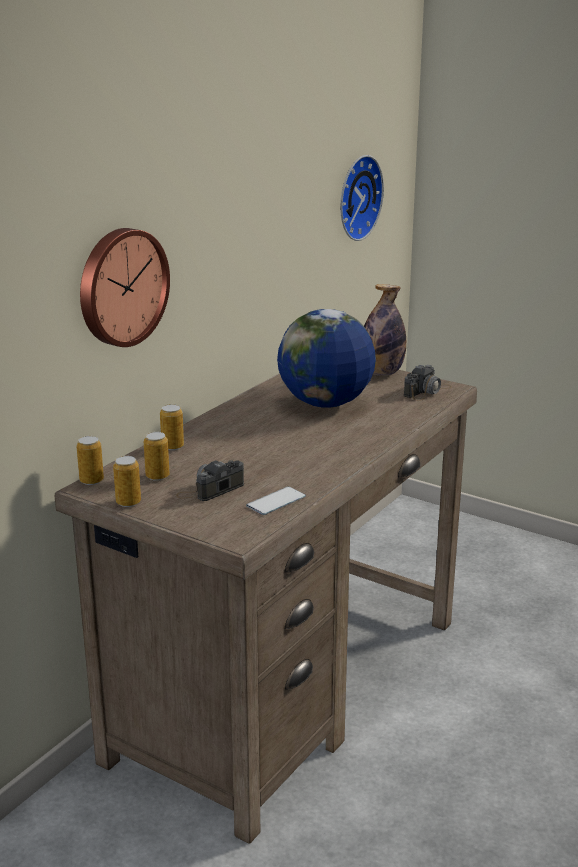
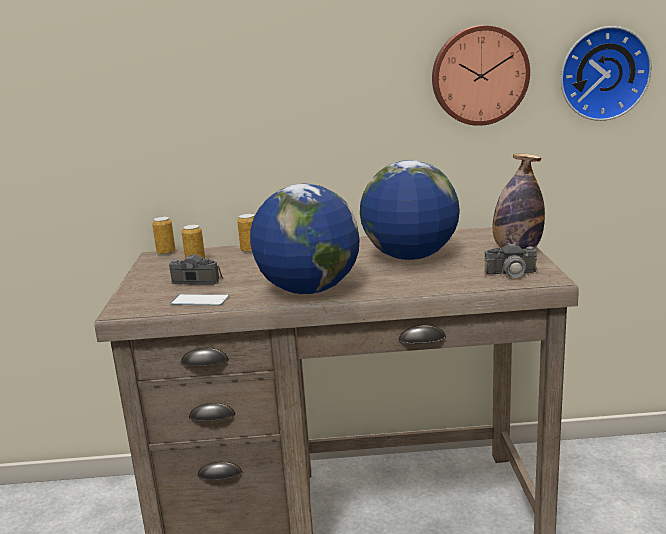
camera: 55 degrees right, 5 degrees down
(121, 286) = (226, 107): wall clock -> wall clock (479, 75)
(128, 502) = (145, 269): can -> none
(332, 457) = (308, 290): none -> globe

